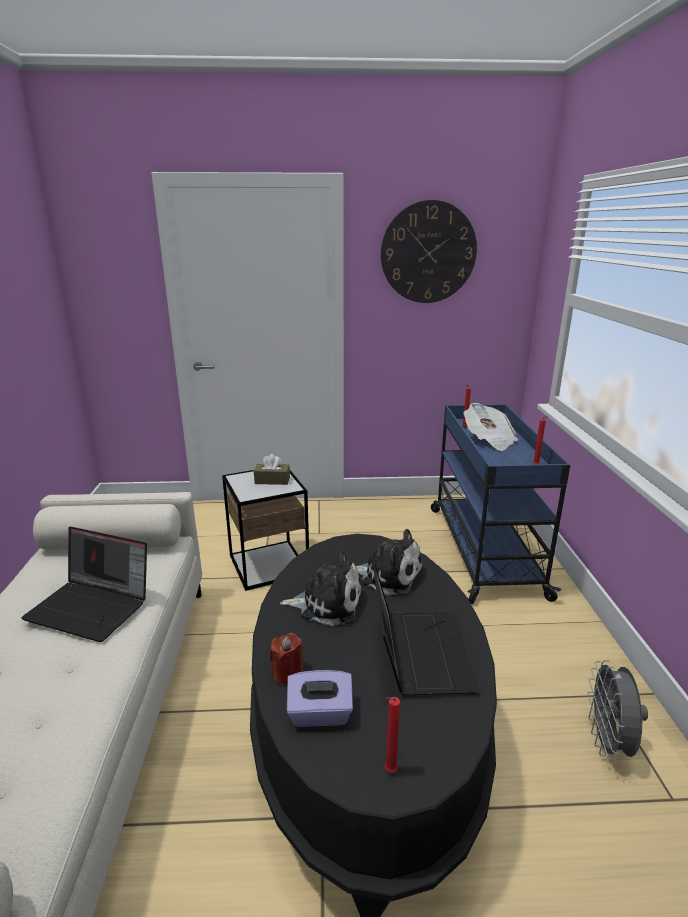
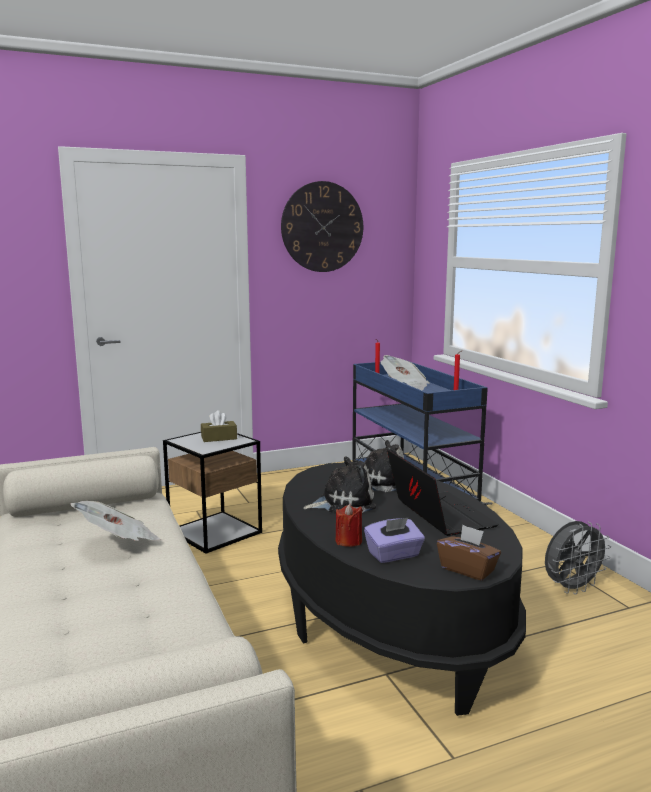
camera: 20 degrees left, 10 degrees down
(93, 607) = (119, 542): laptop -> newspaper
(389, 771) = (467, 569): red candle -> brown tissue box
(608, 742) = (572, 588): grey fan -> grey fan turned 105 degrees counterclockwise

